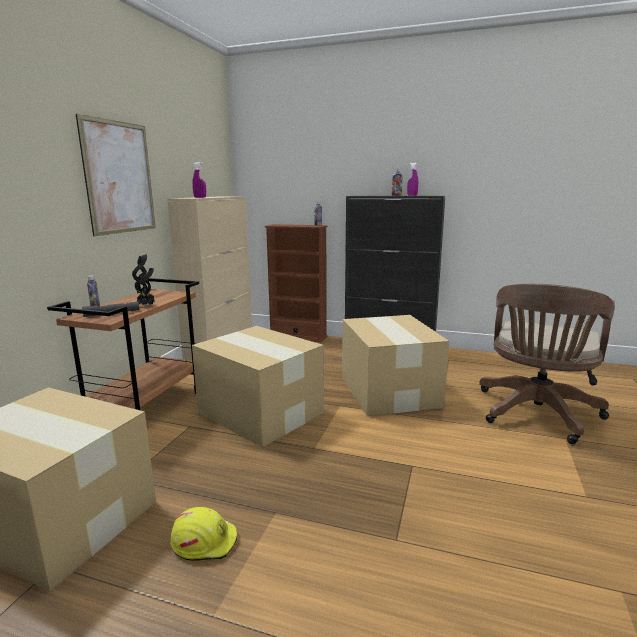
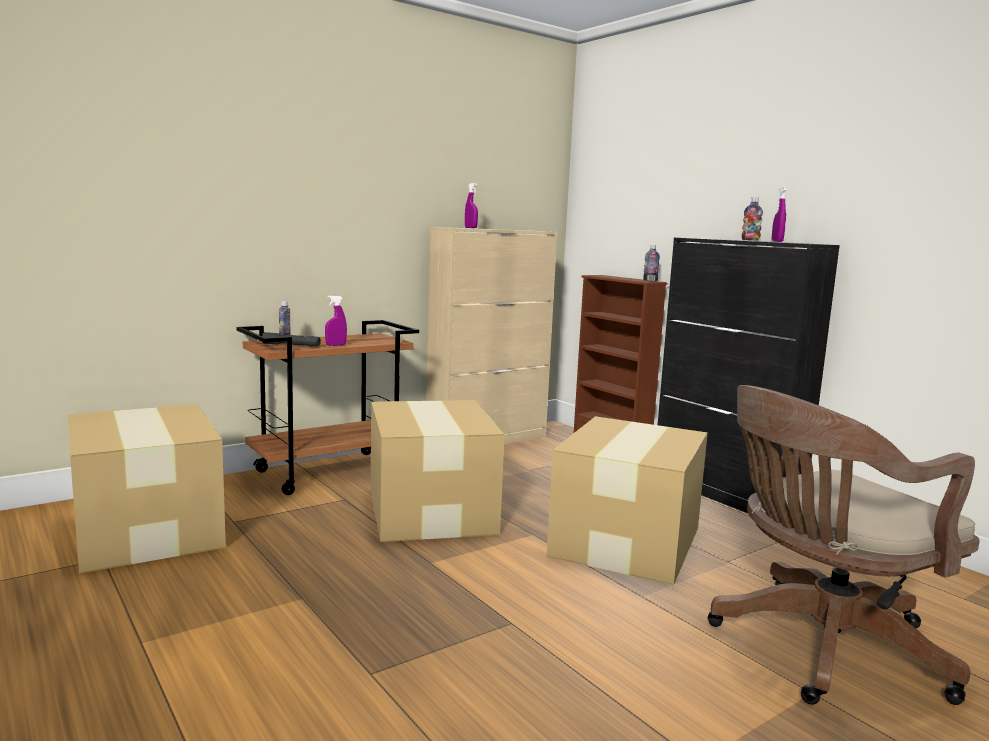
camera: 35 degrees right, 5 degrees down
(119, 178) = (362, 198): picture -> none
(147, 306) = (335, 345): potted plant -> purple spray bottle
(205, 541) = (214, 592): yellow hard hat -> none

